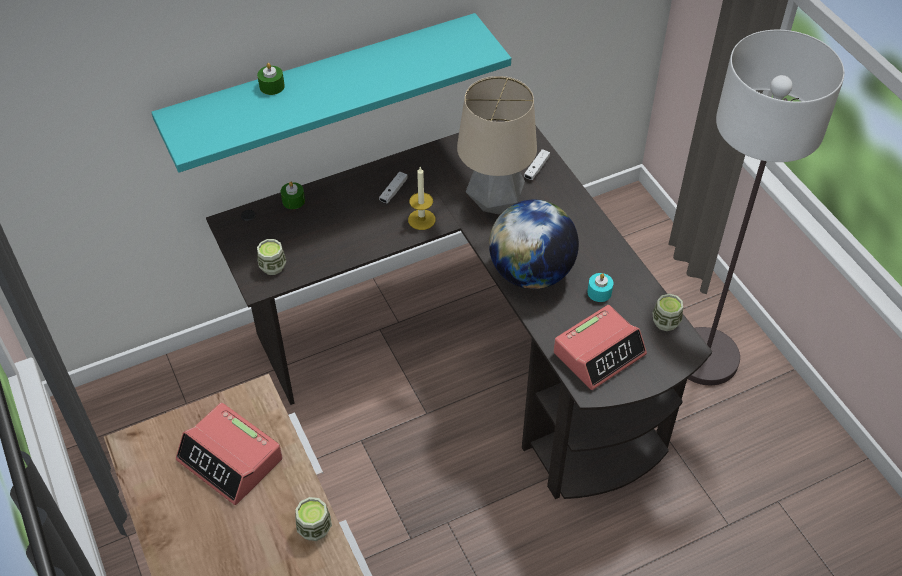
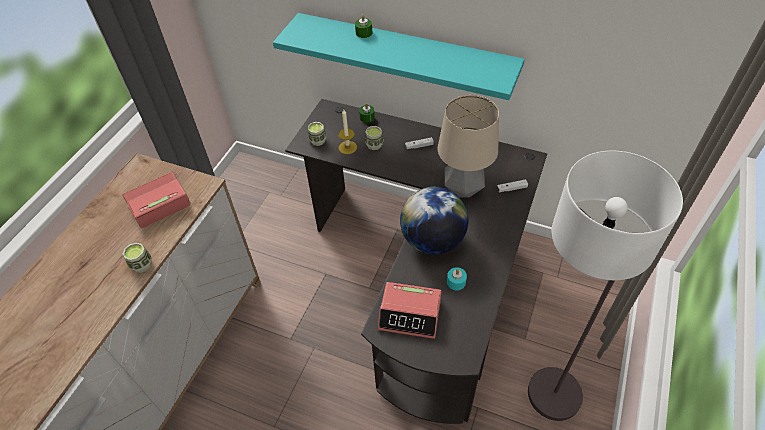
camera: 50 degrees right, 0 degrees up
(231, 460) = (158, 204): alarm clock -> alarm clock turned 60 degrees clockwise
(421, 219) = (414, 170): candle -> candle (347, 147)
(665, 322) = (472, 332): cup -> cup (374, 145)

